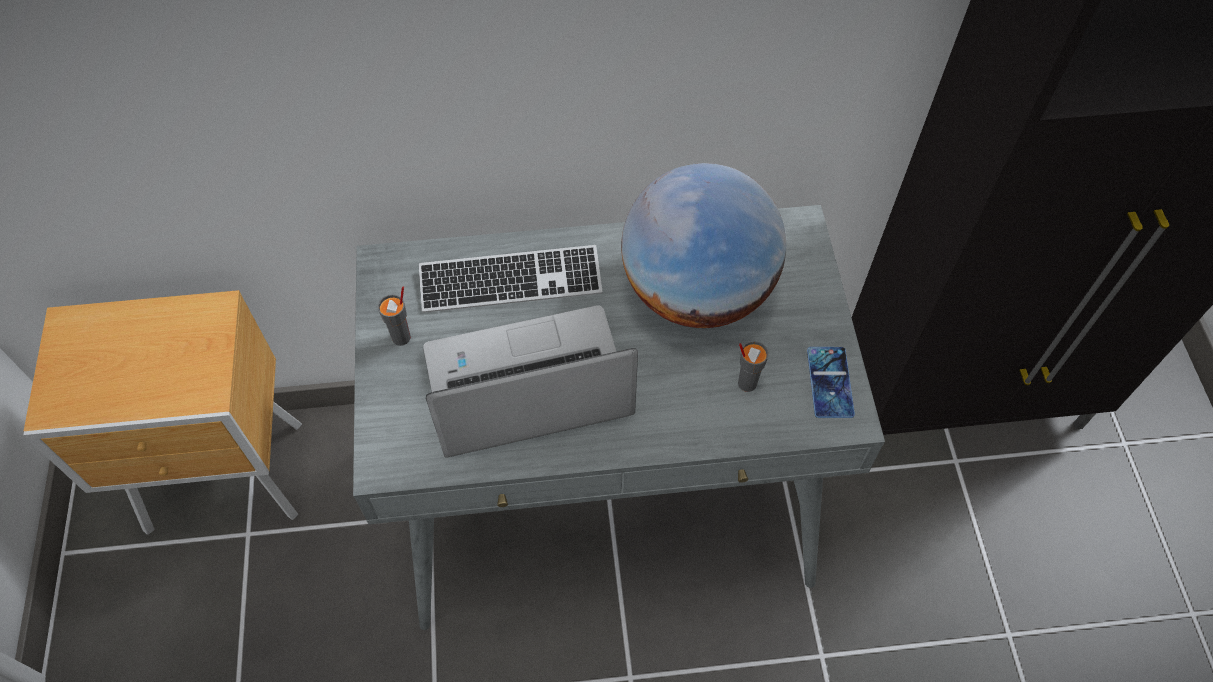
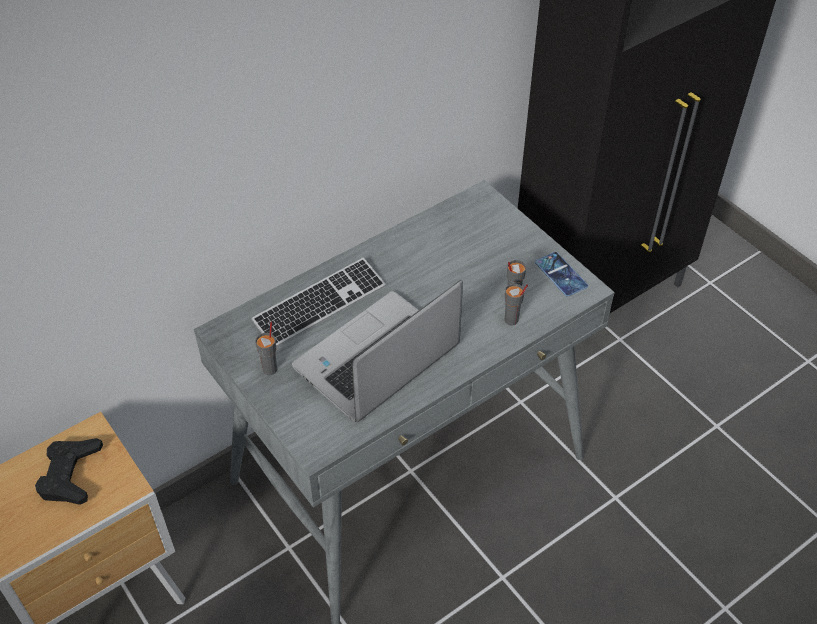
camera: 30 degrees left, 10 degrees down
(164, 349) = (70, 474): none -> black game controller
(696, 291) = (444, 259): globe -> none
(722, 415) = (511, 320): none -> grey cup

